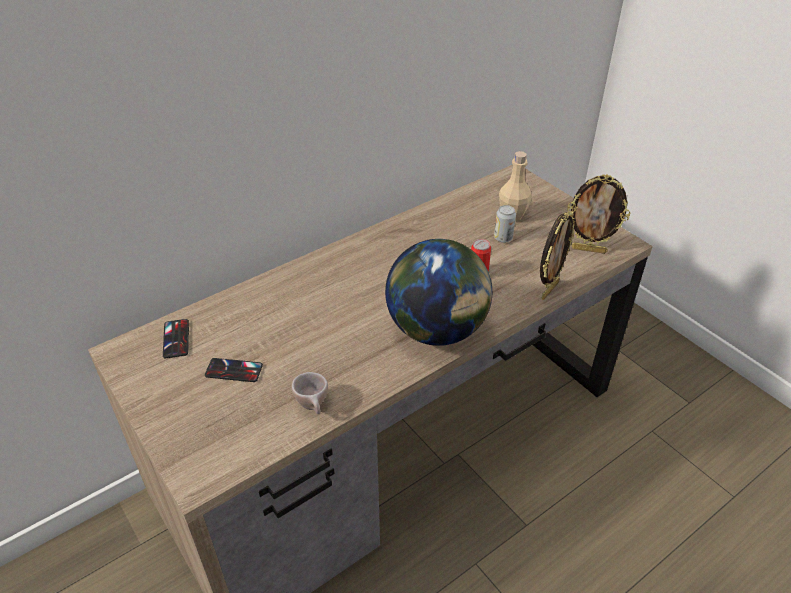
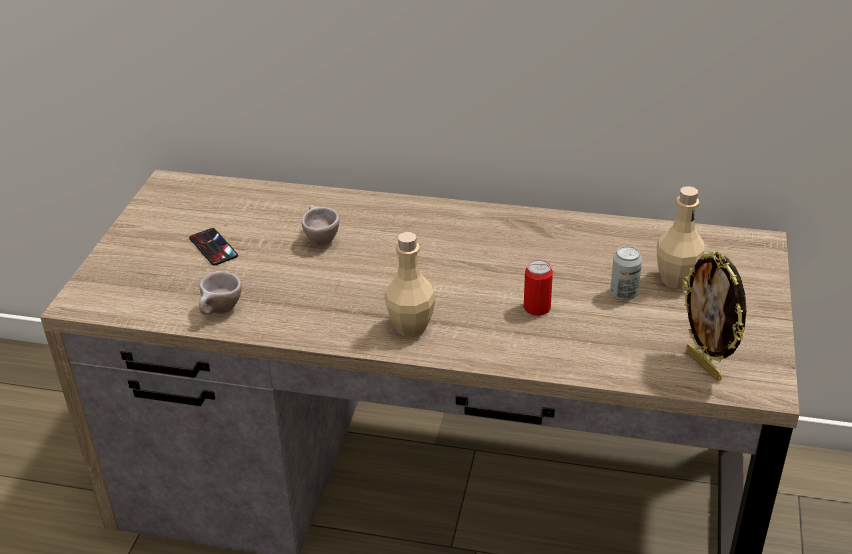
camera: 50 degrees right, 5 degrees down
(176, 339) = (215, 198): phone -> none
(297, 317) = (319, 239): none -> beige cup
(437, 330) = (411, 327): globe -> beige bottle
(548, 290) = (582, 370): picture frame -> none

